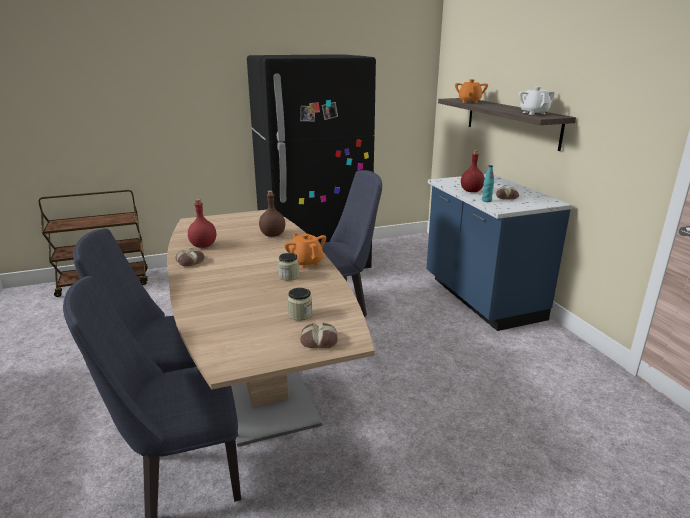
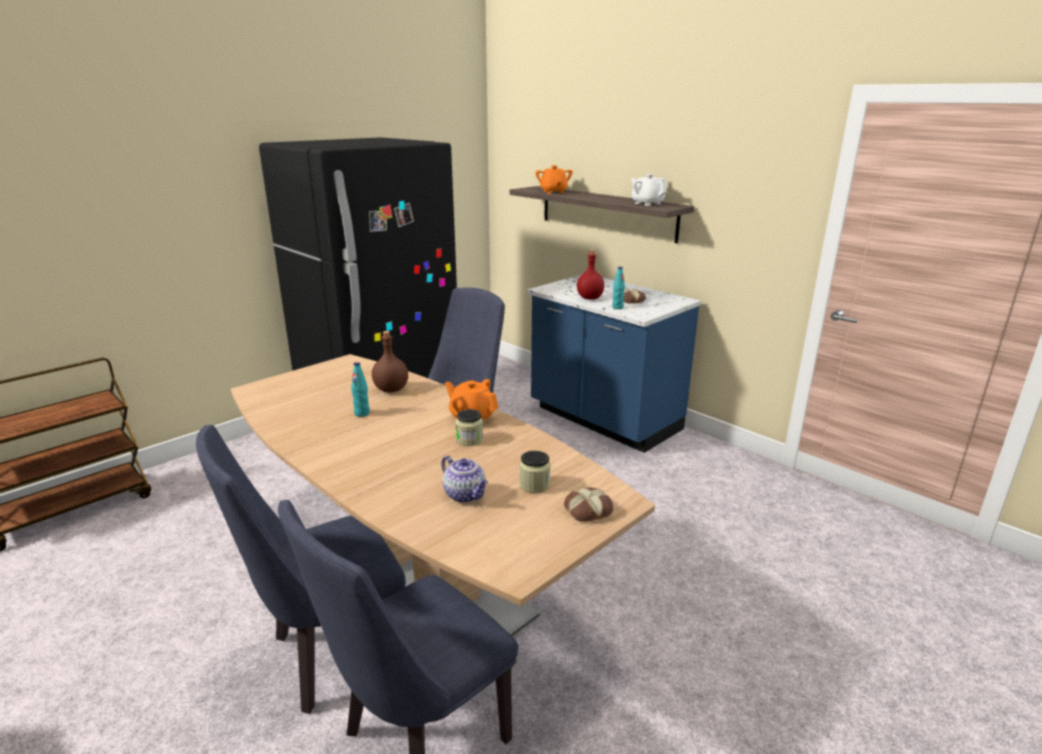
camera: 25 degrees left, 0 degrees up
(190, 261) = (316, 447): bread -> none
(203, 245) = (310, 422): red bottle -> none
(238, 246) = (362, 413): none -> turquoise bottle
(247, 310) = (466, 495): none -> teapot

